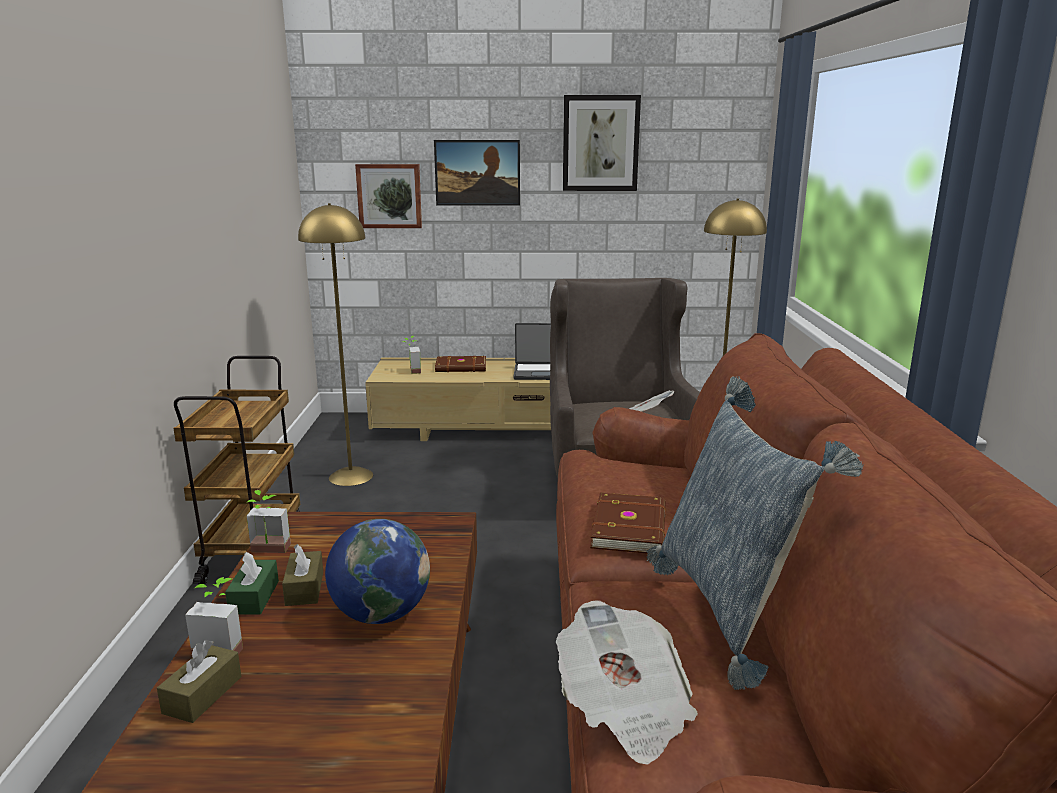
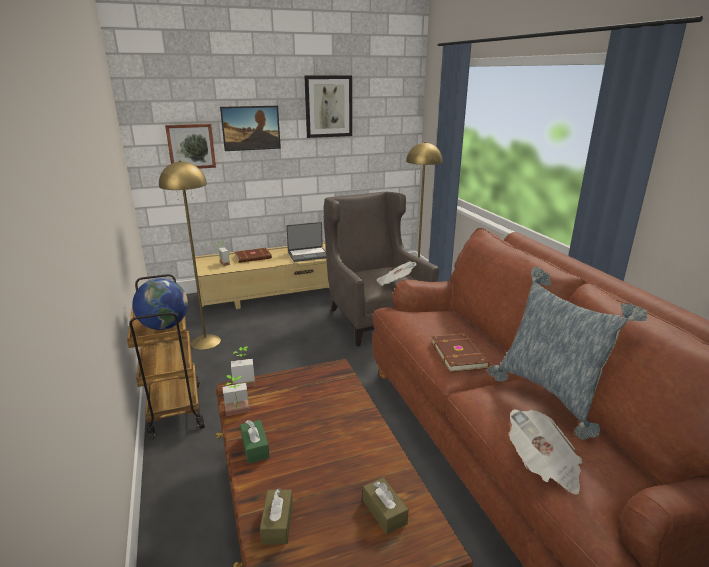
camera: 20 degrees left, 5 degrees up
(222, 647) = (263, 487): potted plant -> potted plant (244, 381)
(304, 588) = (283, 433): brown tissue box -> brown tissue box (384, 512)
(381, 614) = (344, 439): globe -> globe (164, 326)

